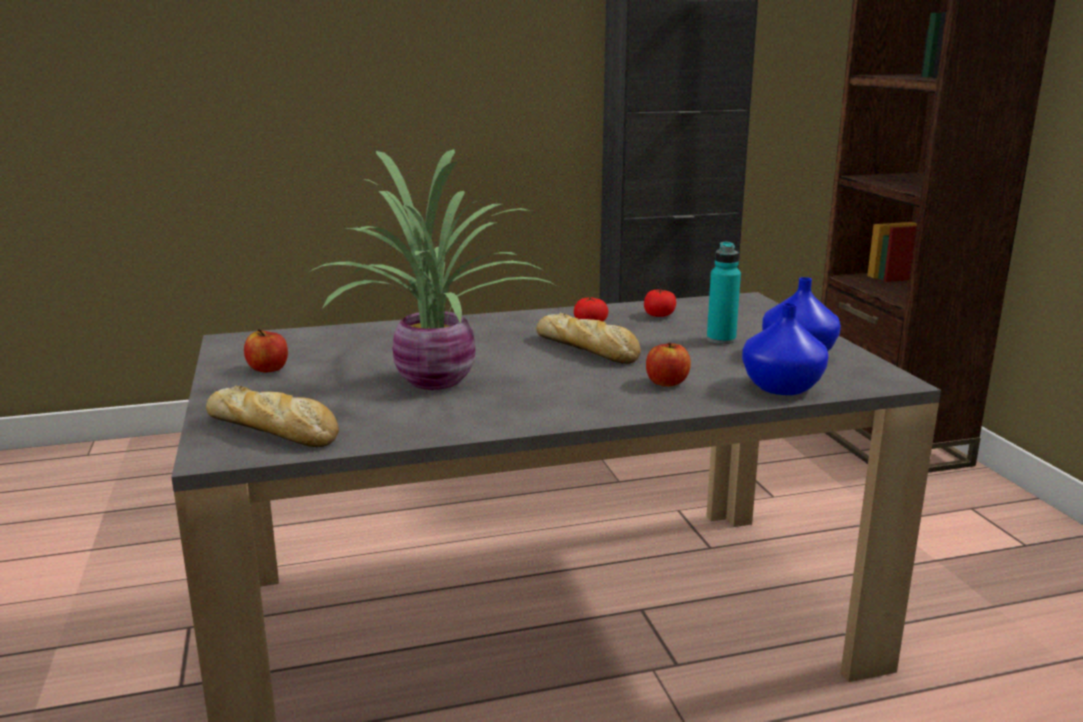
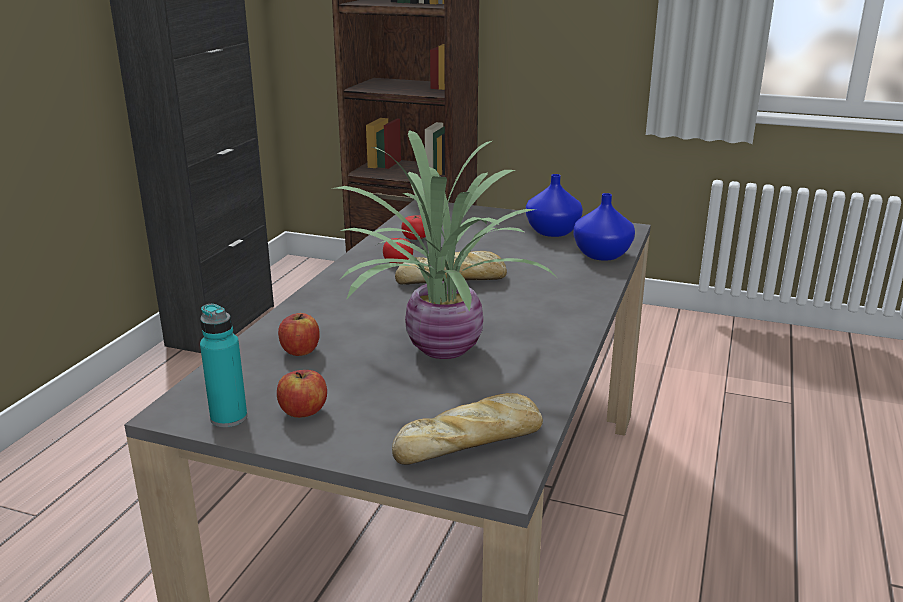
camera: 55 degrees left, 5 degrees up
(666, 383) = (554, 279): apple -> apple (300, 350)
(721, 339) = (495, 239): turquoise bottle -> turquoise bottle (229, 418)

